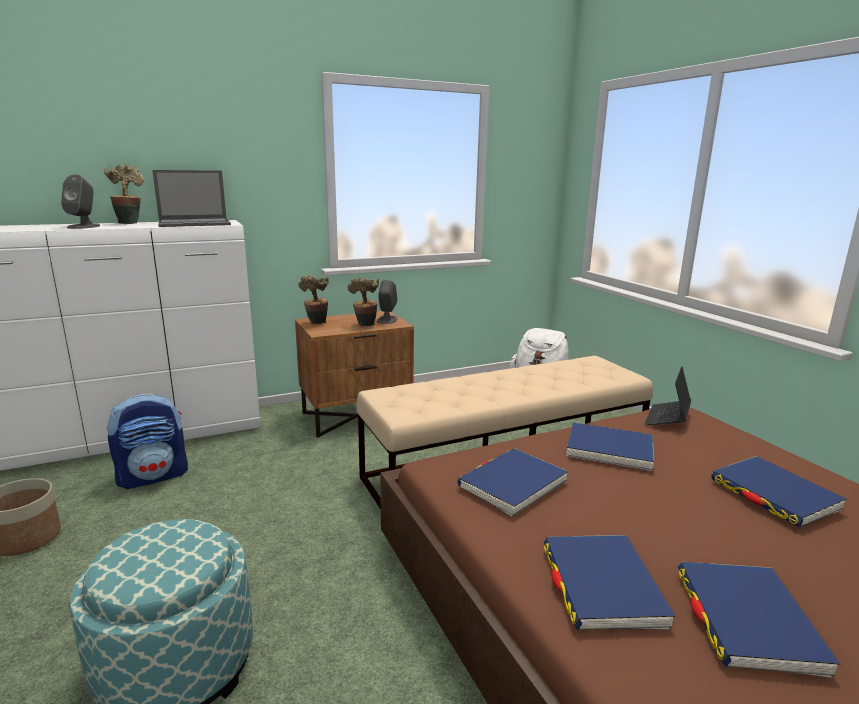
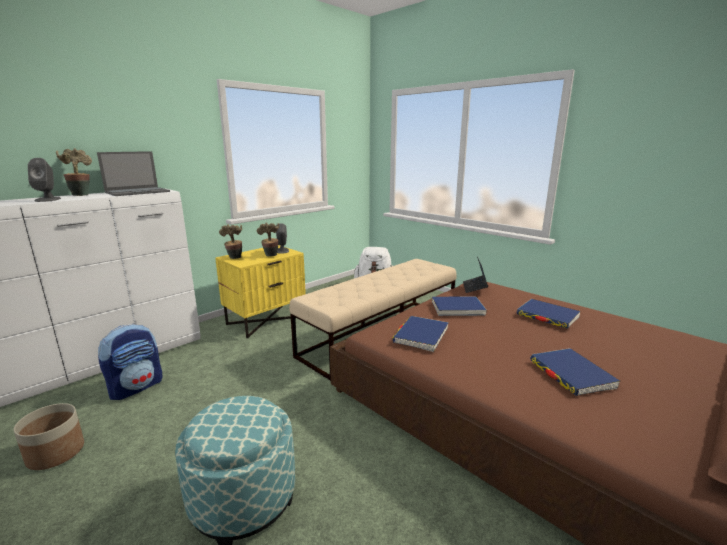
camera: 20 degrees left, 0 degrees up
(356, 416) = (266, 320): brown nightstand -> yellow nightstand
(601, 585) = (500, 374): blue book -> none

